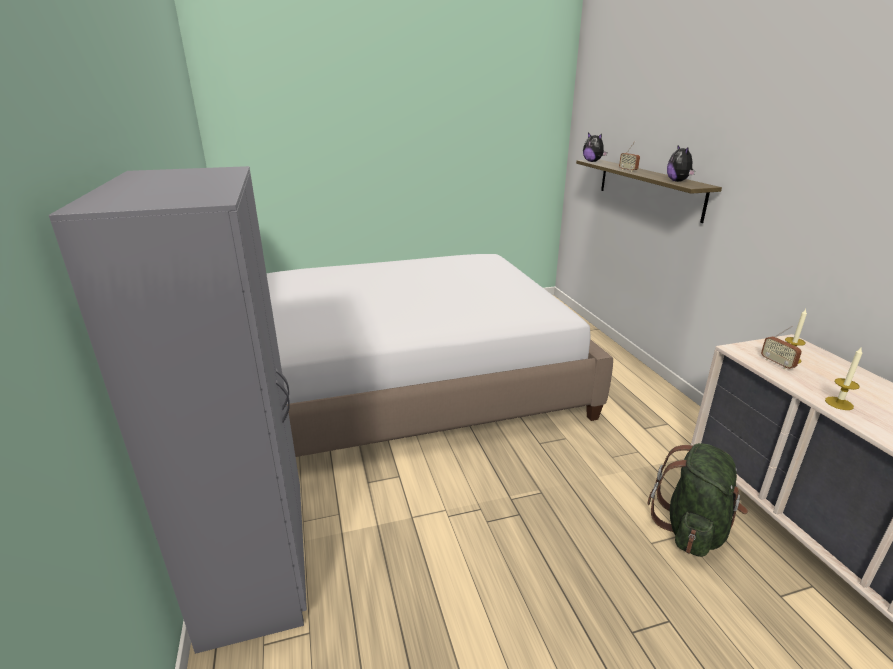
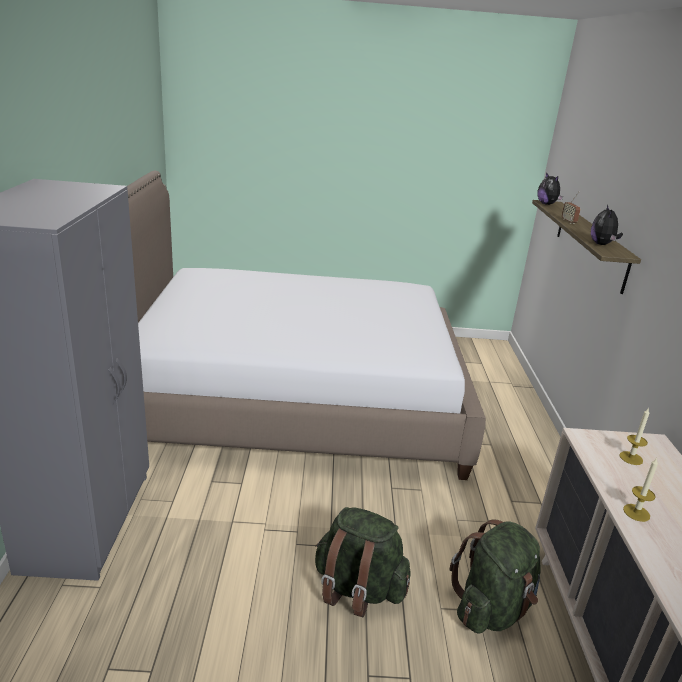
camera: 15 degrees right, 0 degrees up
(569, 548) = (357, 589): none -> green backpack
(777, 363) = (611, 459): radio -> none

